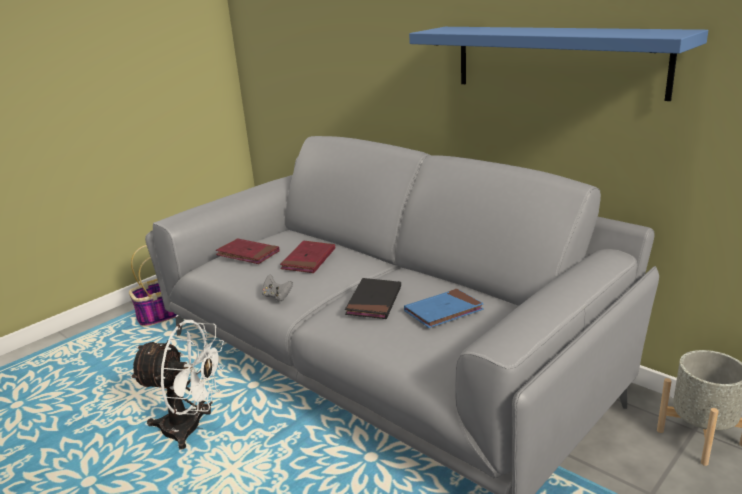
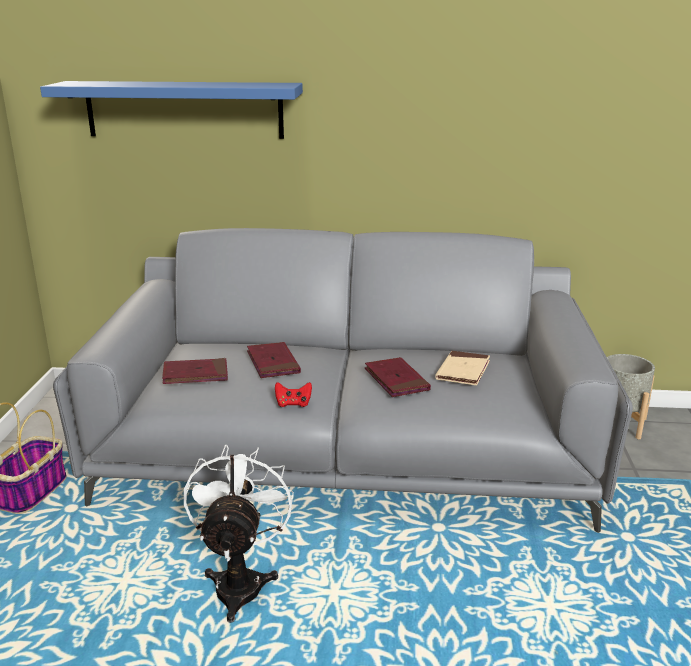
camera: 40 degrees left, 0 degrees up
(191, 429) = (240, 581): white fan -> white fan turned 60 degrees counterclockwise
(277, 296) = (293, 404): grey game controller -> red game controller
(374, 301) = (396, 380): black book -> red book
(443, 311) = (463, 371): blue book -> beige book
(556, 60) = (476, 135): blue shelf -> blue shelf (184, 109)

